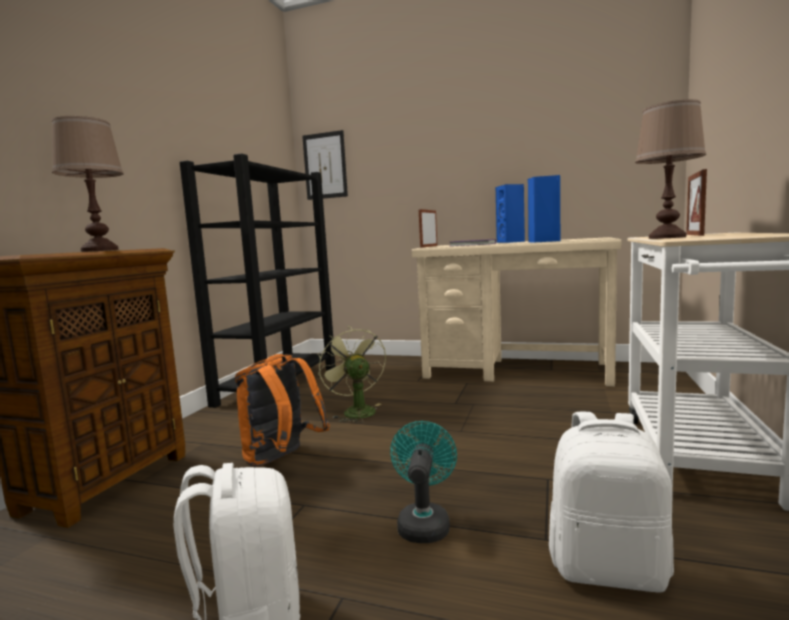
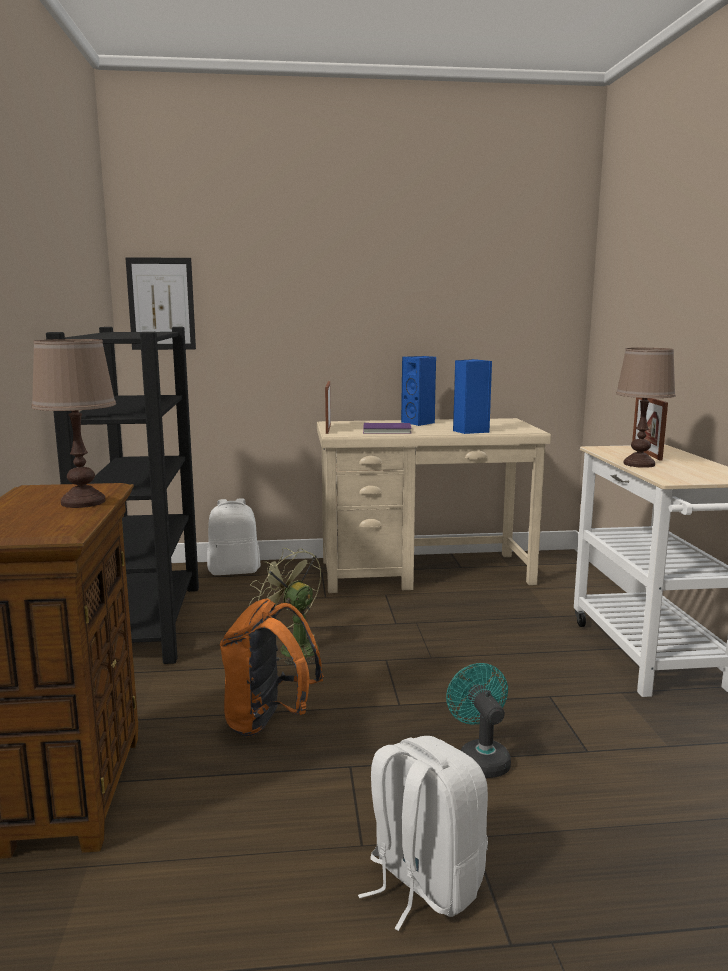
camera: 25 degrees left, 5 degrees up
(608, 568) = (645, 764): white backpack -> white backpack (234, 571)

